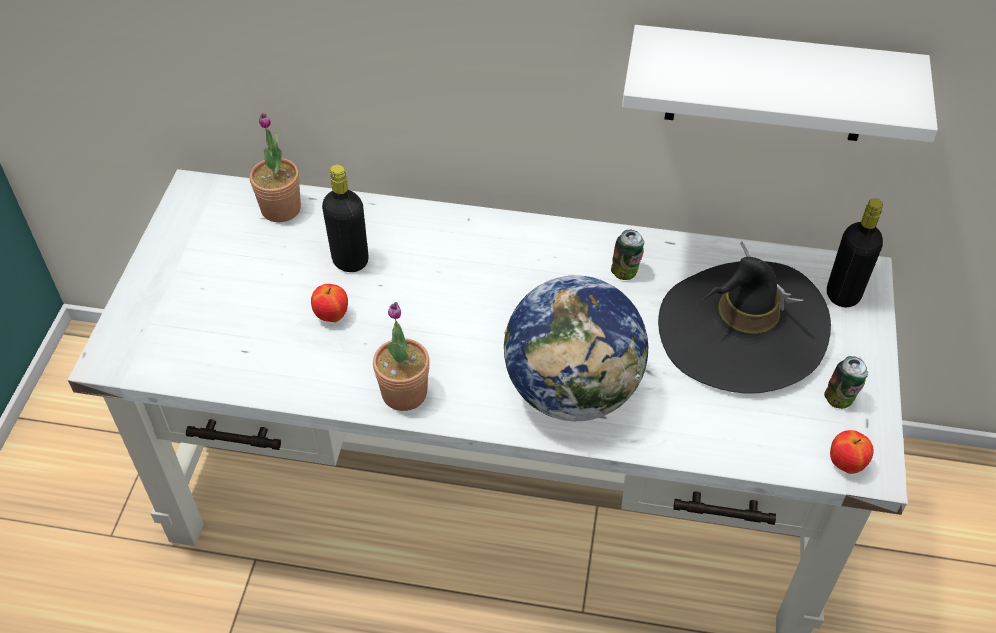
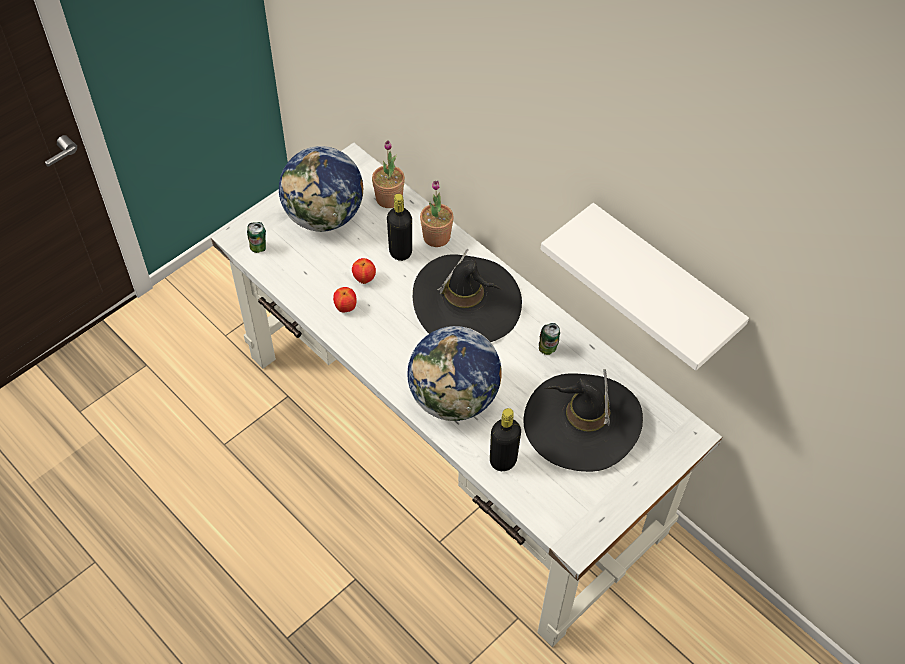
camera: 35 degrees right, 5 degrees up
(213, 271) = (324, 216): none -> globe
(404, 393) = (365, 345): potted plant -> potted plant (436, 237)
(486, 274) = (467, 303): none -> black hat
(840, 399) = (600, 497): can -> can (259, 248)
(843, 294) = (666, 440): black bottle -> black bottle (503, 460)
(845, 464) = (565, 532): apple -> apple (345, 308)

